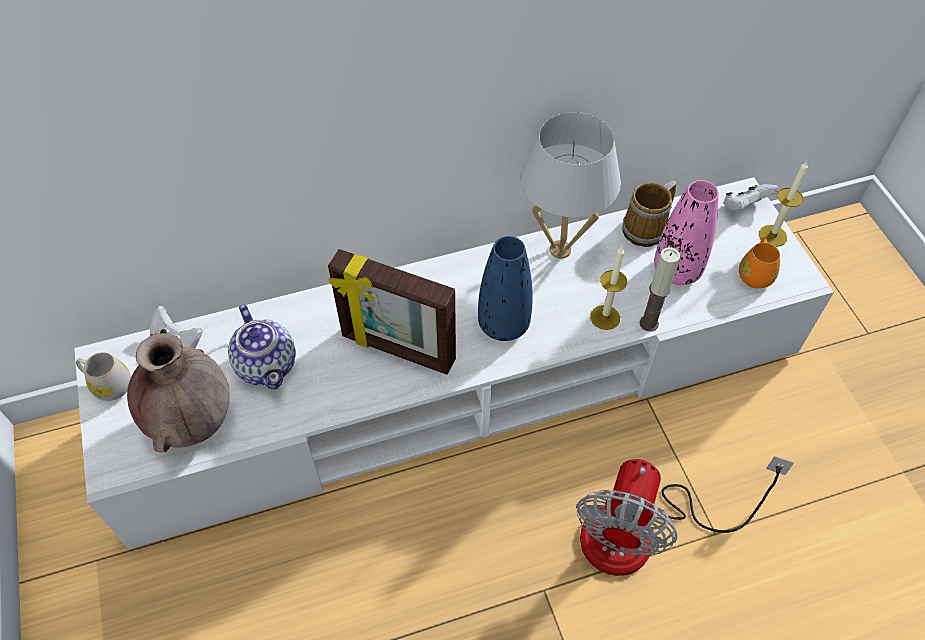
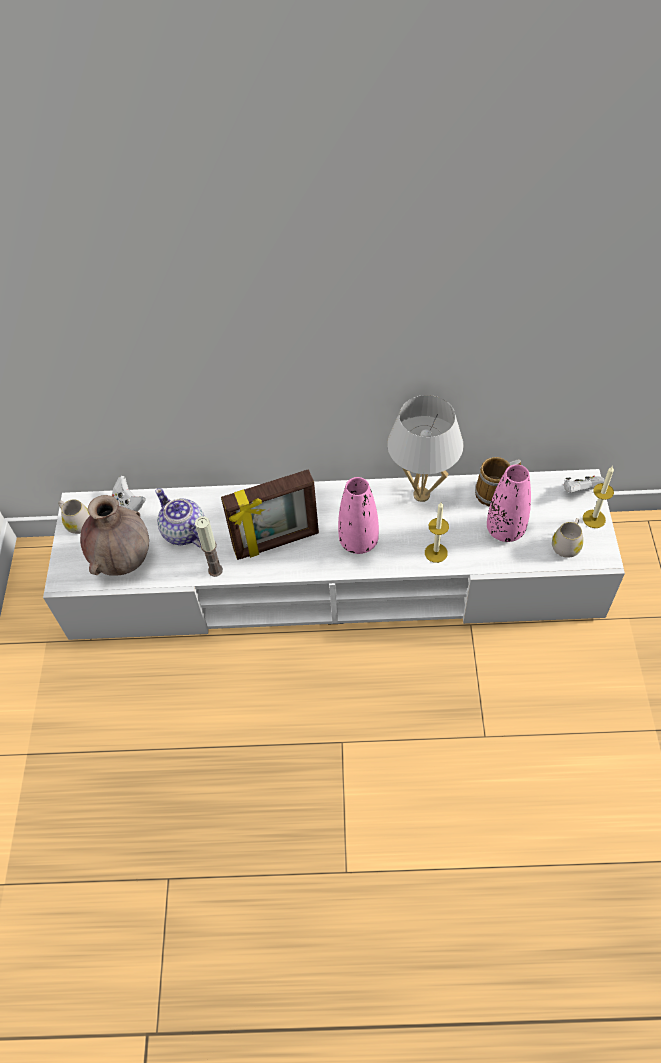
camera: 20 degrees right, 0 degrees up
(267, 364) = (184, 532): teapot -> teapot turned 150 degrees clockwise
(397, 350) = (276, 542): picture frame -> picture frame turned 60 degrees counterclockwise
(503, 324) = (358, 541): blue vase -> pink vase
(642, 532) = (429, 721): fan -> none
(649, 323) = (467, 564): candle -> candle (215, 570)
(755, 273) = (567, 545): orange mug -> white mug

